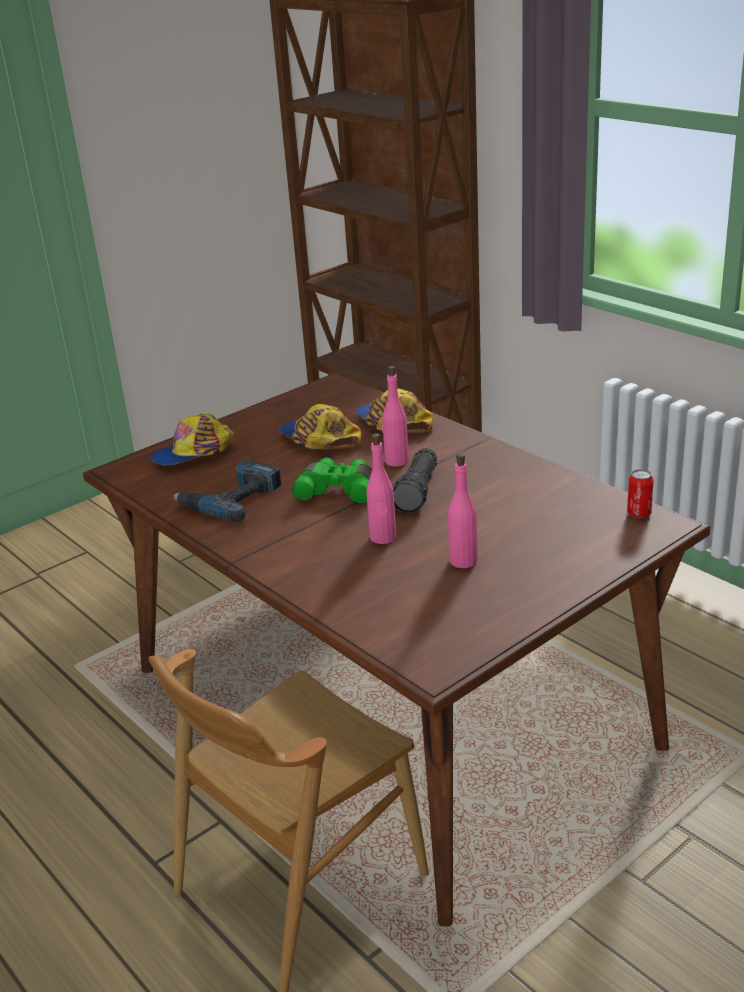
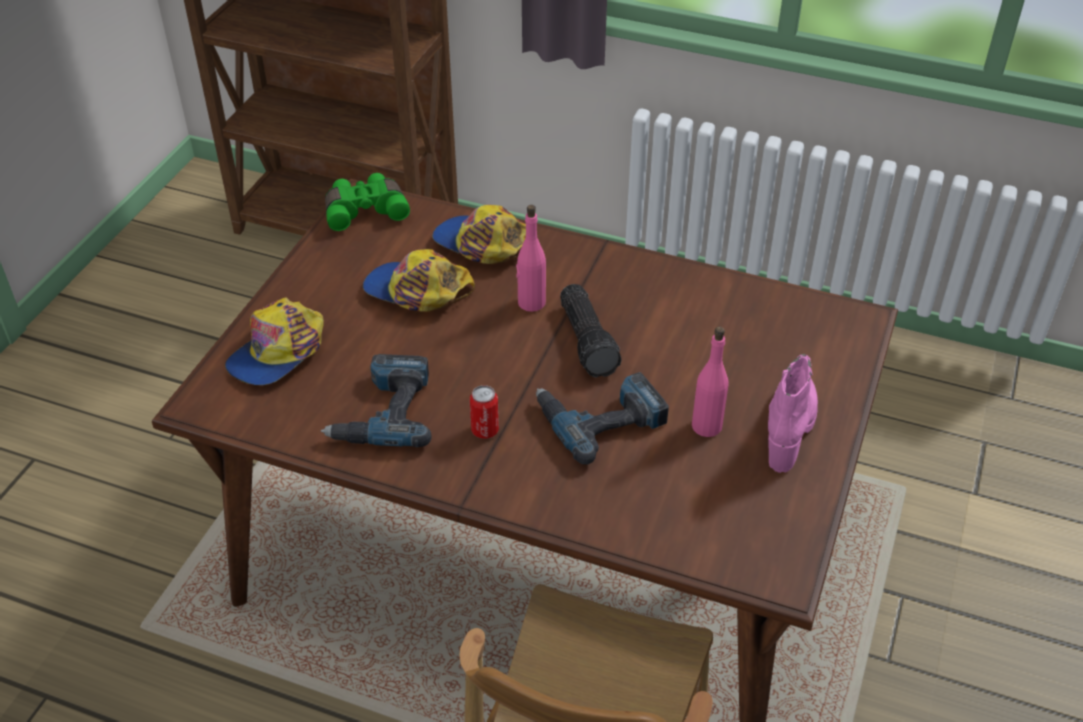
camera: 30 degrees left, 15 degrees up
(338, 490) = (499, 363): green binoculars -> green binoculars (365, 210)
(383, 537) = (600, 418): pink bottle -> power drill
(533, 578) = (789, 428): none -> pink boot
(639, 514) = (827, 312): can -> can (485, 430)

